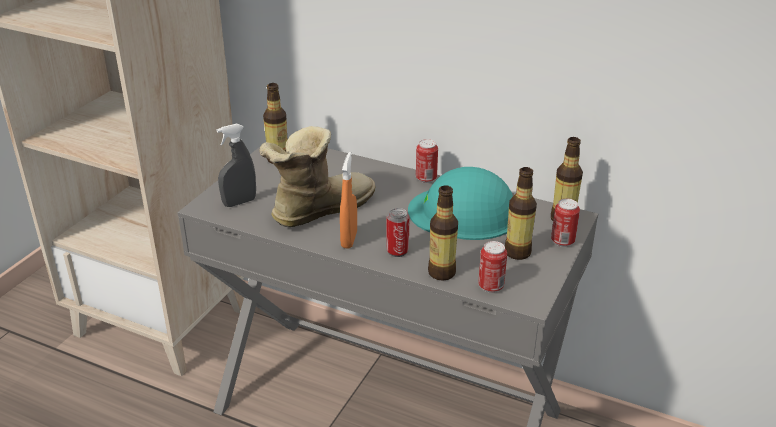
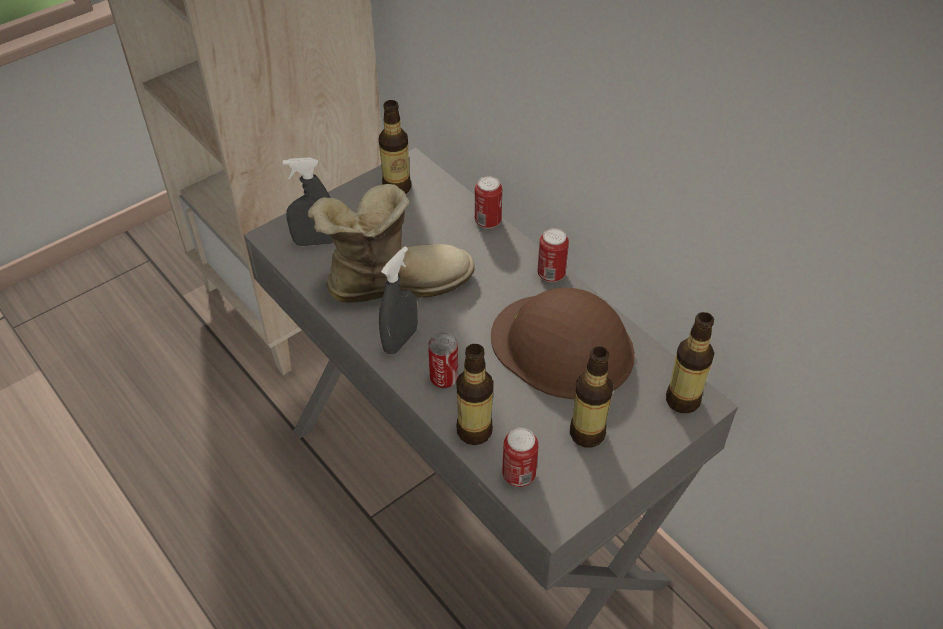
camera: 25 degrees right, 15 degrees up
(349, 239) = (400, 340): orange spray bottle -> grey spray bottle
(464, 213) = (563, 346): turquoise hard hat -> brown hard hat
(562, 241) = (657, 437): can -> can (488, 221)

